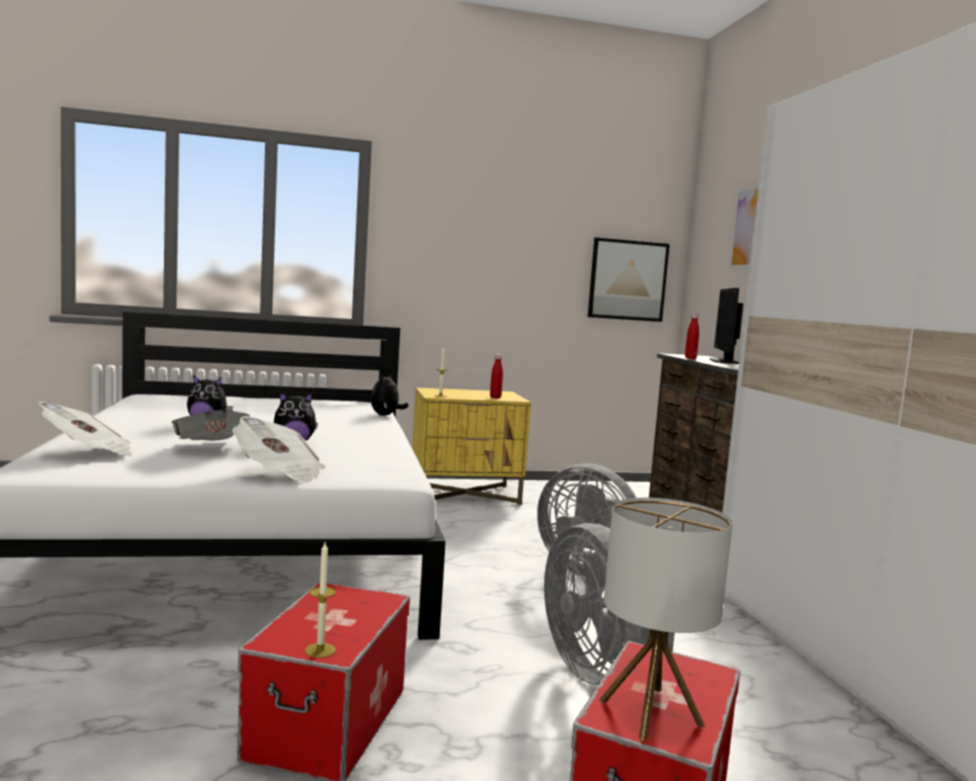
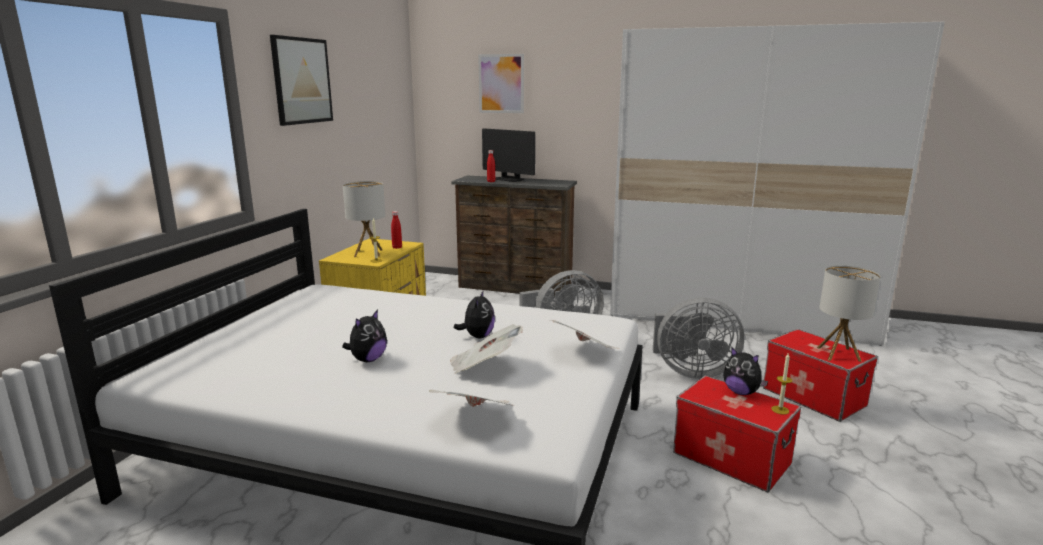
camera: 60 degrees left, 10 degrees up
(386, 415) = (385, 292): plush toy -> plush toy (741, 392)
(460, 393) = (368, 253): none -> table lamp
(627, 280) = (393, 125): picture -> picture (302, 81)

